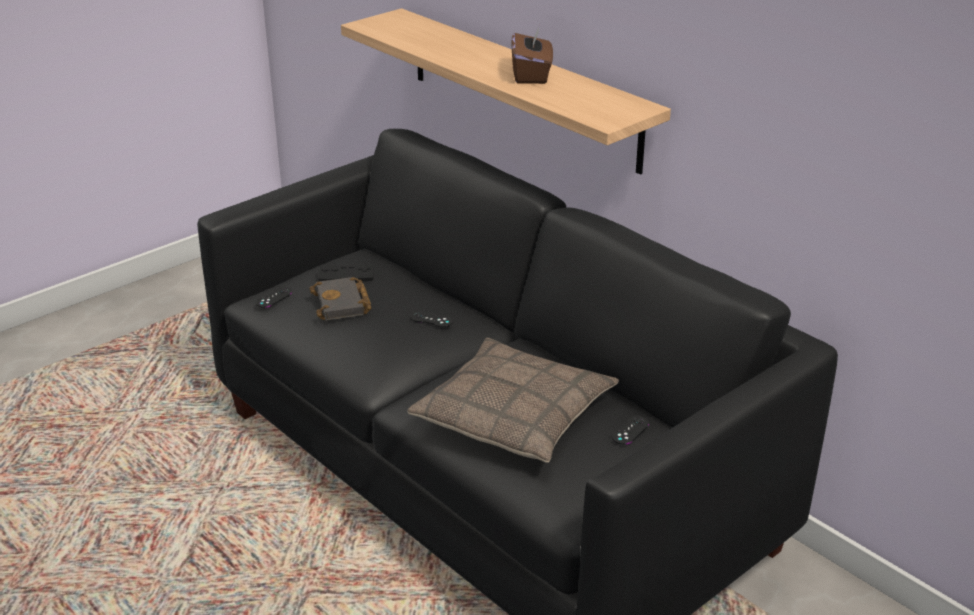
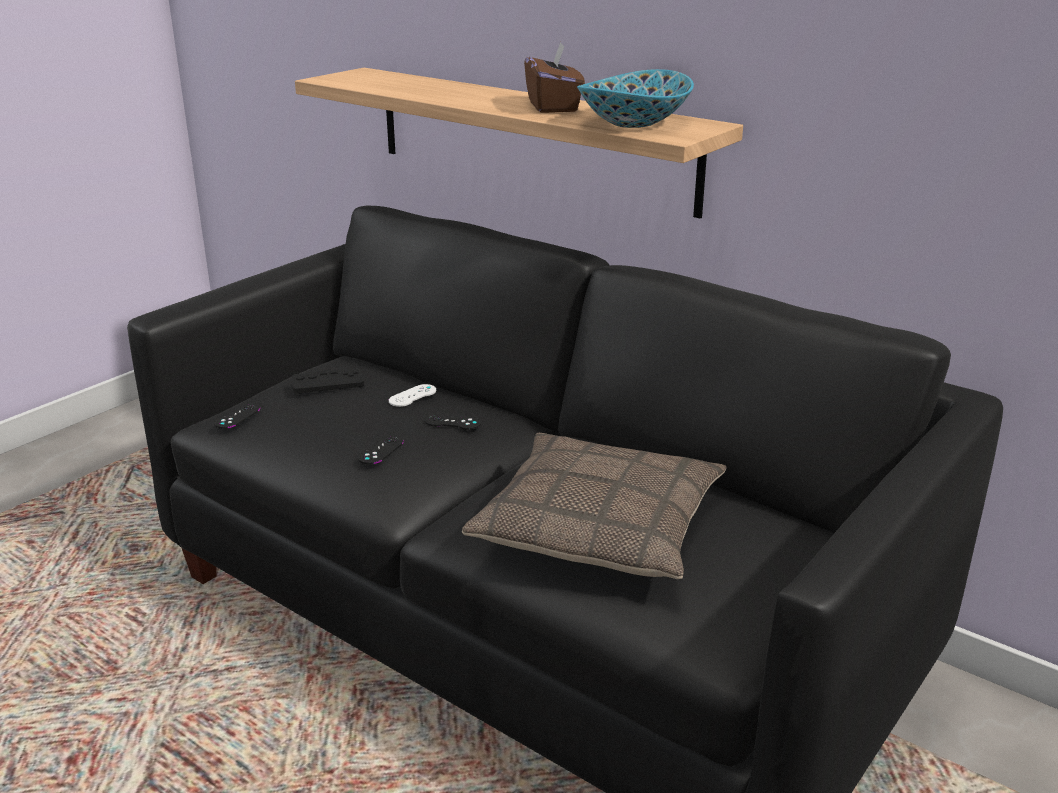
camera: 10 degrees left, 5 degrees down
(343, 304) = (333, 414): black book -> none
(407, 293) = (412, 396): none -> white game controller
(585, 101) = (635, 123): none -> bowl
(630, 430) = (758, 529): black game controller -> black game controller (381, 450)

